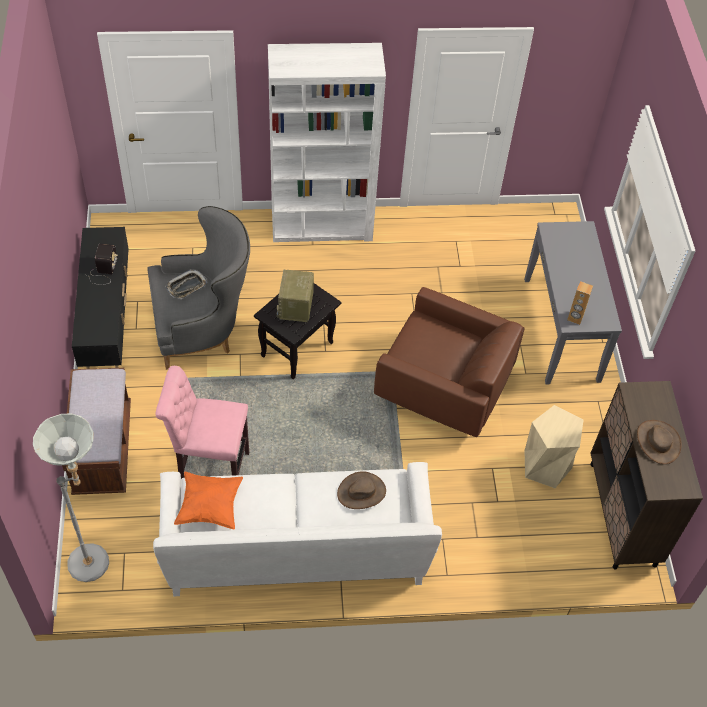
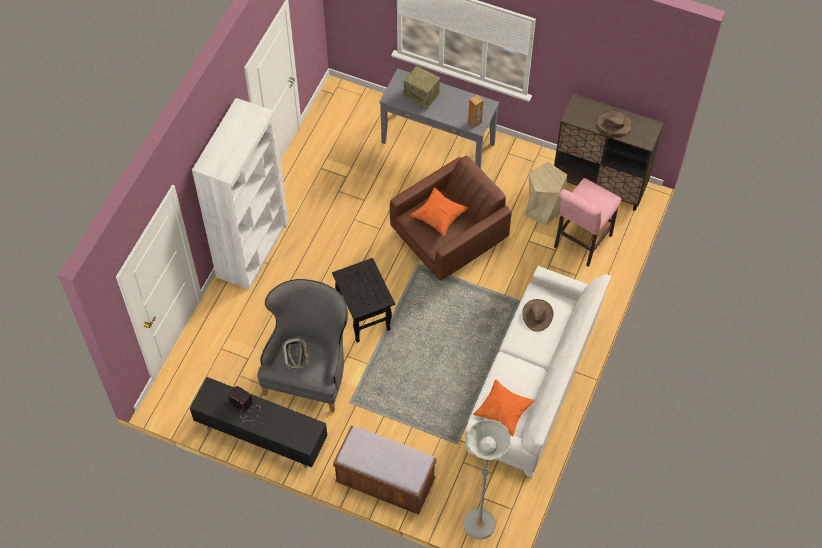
camera: 60 degrees left, 5 degrees up
(209, 470) = (441, 416): pink stool -> pink stool (580, 243)
(296, 307) = (362, 288): radio -> radio (422, 96)
(439, 346) = (439, 217): none -> orange pillow

